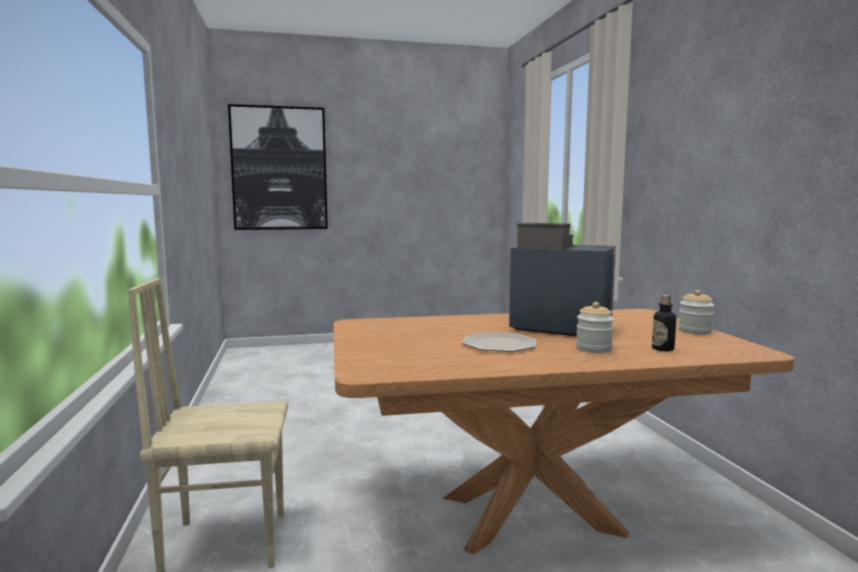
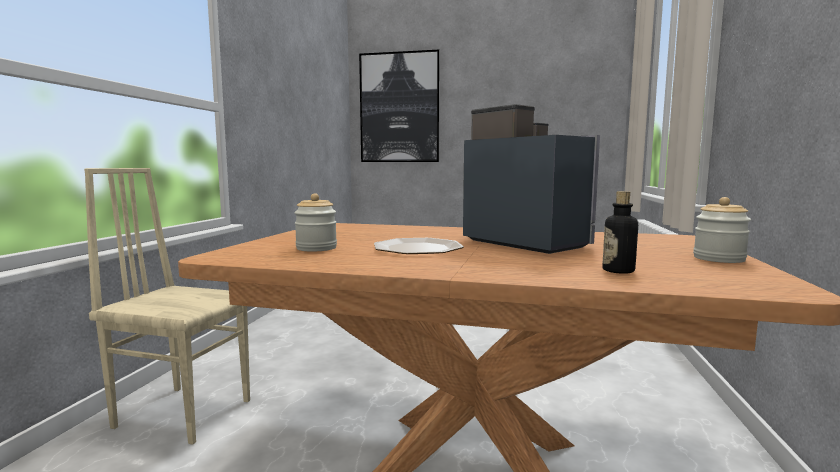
camera: 25 degrees right, 0 degrees up
(593, 348) = (519, 261): jar -> jar (316, 248)

